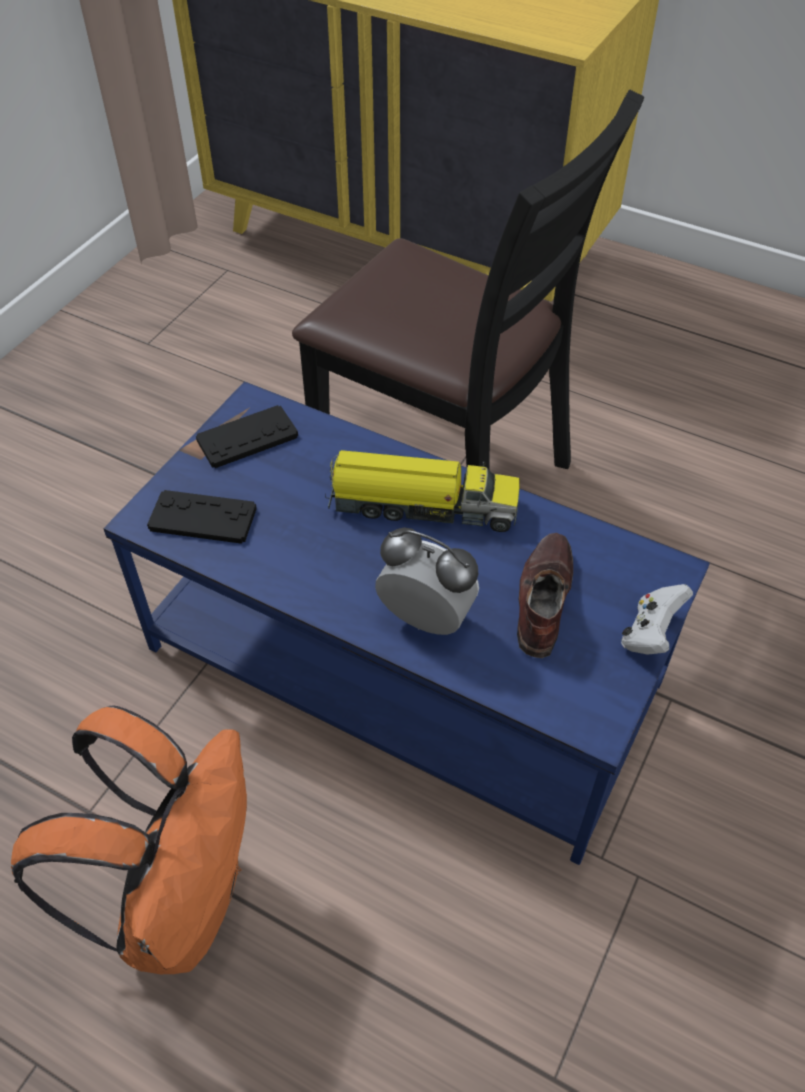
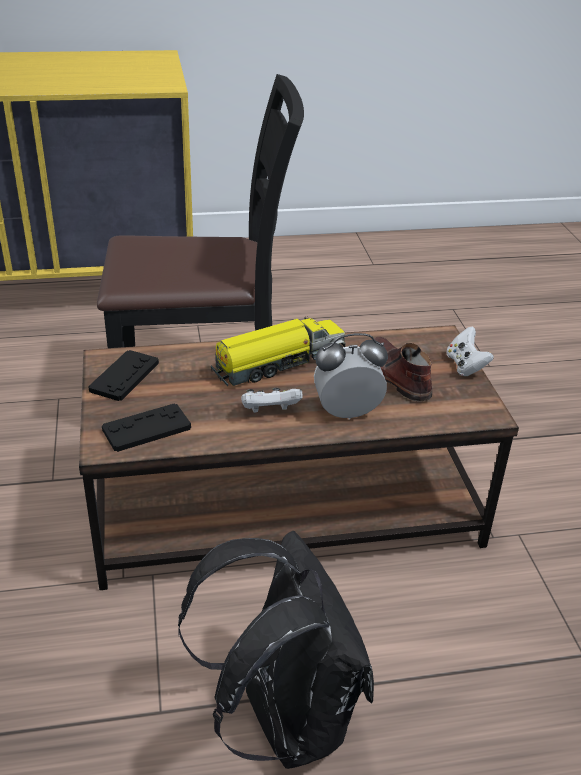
camera: 40 degrees left, 15 degrees down
(180, 899) = (282, 718): orange backpack -> black backpack
(343, 567) = (270, 412): none -> white game controller
(399, 666) = (284, 507): blue coffee table -> brown coffee table

